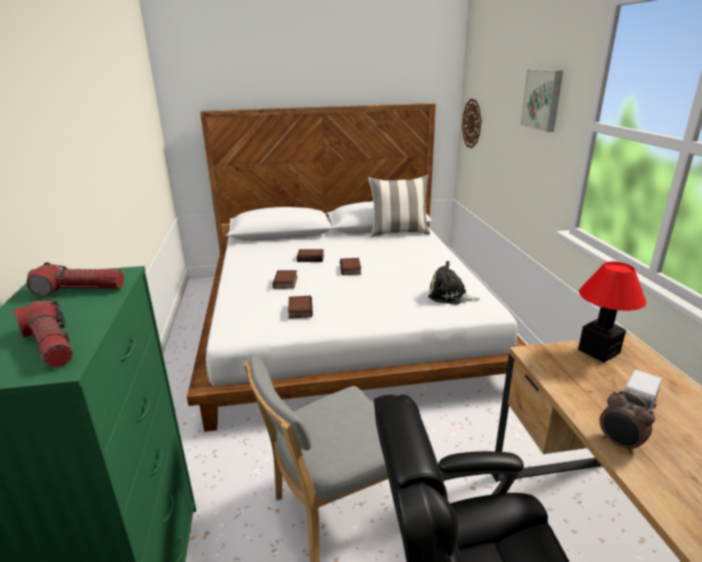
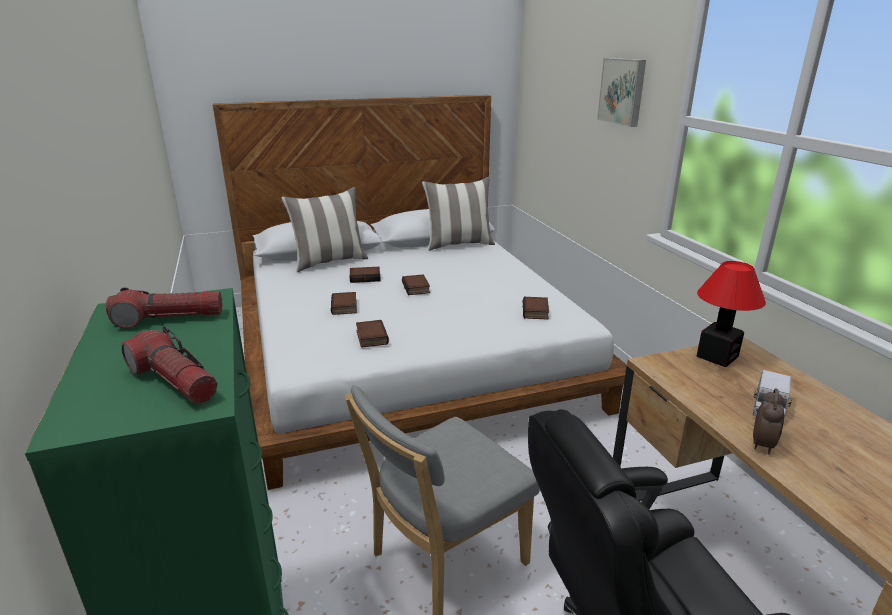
camera: 10 degrees left, 0 degrees up
(286, 243) = (329, 262): none -> pillow
(450, 296) = (536, 312): plush toy -> book
(472, 123) = (533, 118): wall clock -> none
(619, 444) = (763, 445): alarm clock -> alarm clock turned 105 degrees counterclockwise

